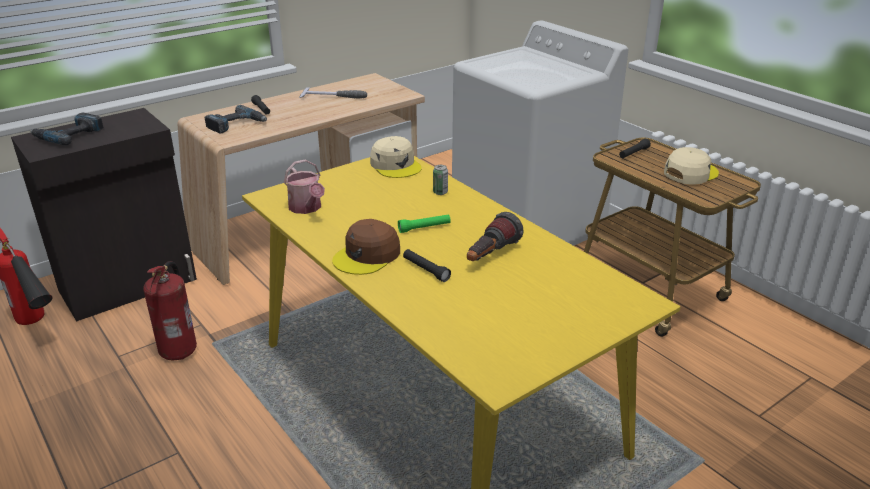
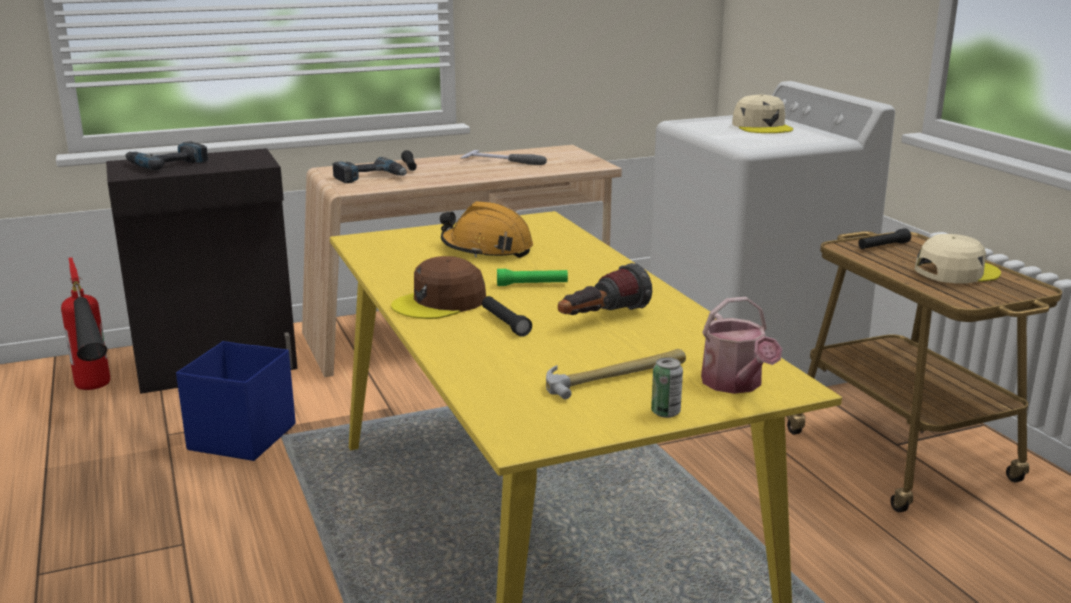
camera: 15 degrees right, 10 degrees down
(180, 350) = (241, 438): fire extinguisher -> blue storage box
(307, 208) = (398, 254): watering can -> watering can (735, 384)
(371, 194) = (487, 249): none -> orange hard hat
(395, 165) = (537, 225): beige cap -> beige cap (762, 127)
(440, 192) = (577, 254): can -> can (665, 412)
(530, 311) = (616, 377): none -> hammer

